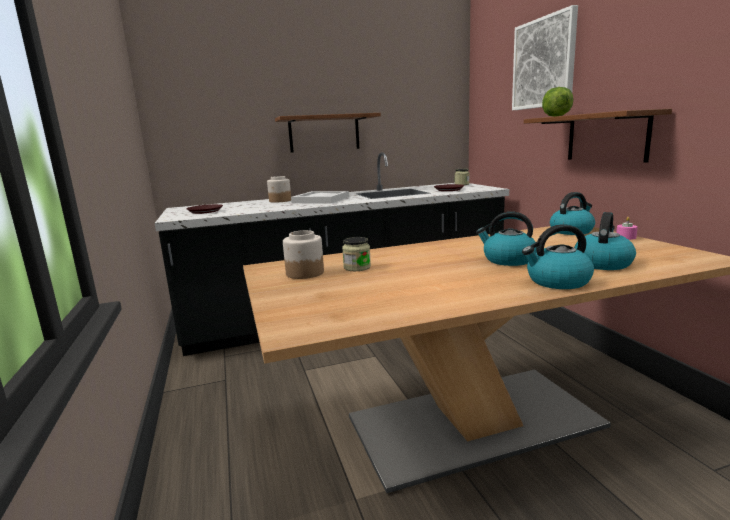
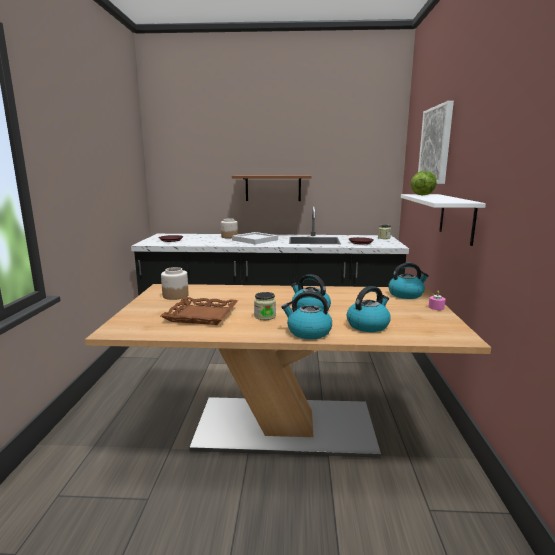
camera: 20 degrees right, 0 degrees up
(357, 267) = (209, 297): jar -> jar (265, 316)
(387, 288) = (202, 315): none -> brown tray
(606, 137) = (457, 218): brown shelf -> white shelf

